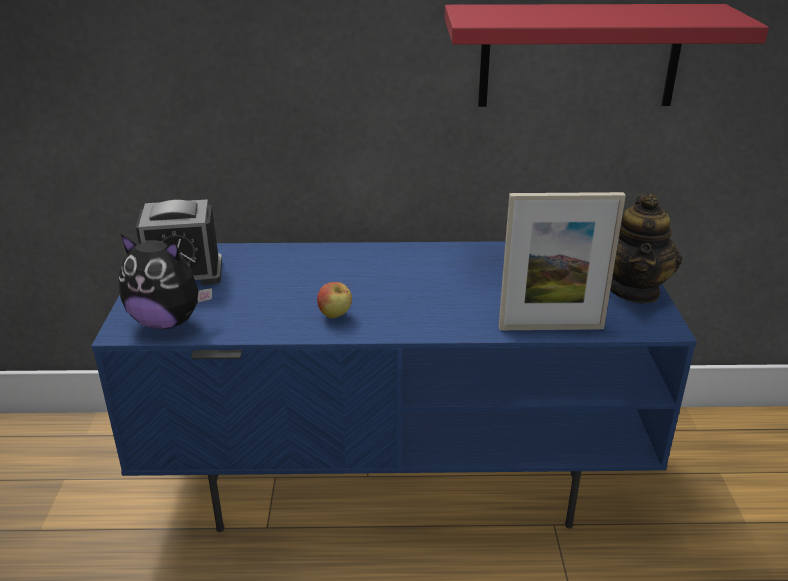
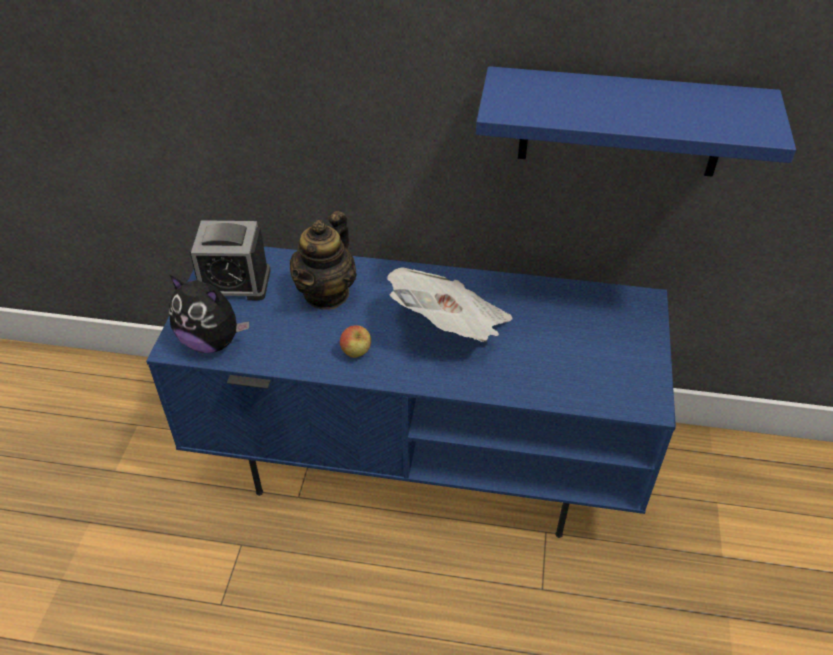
camera: 10 degrees right, 15 degrees up
(430, 286) = (450, 327): none -> newspaper
(551, 328) = (545, 393): picture frame -> none
(579, 56) = (622, 123): red shelf -> blue shelf
(634, 290) = (640, 356): teapot -> teapot (326, 293)

